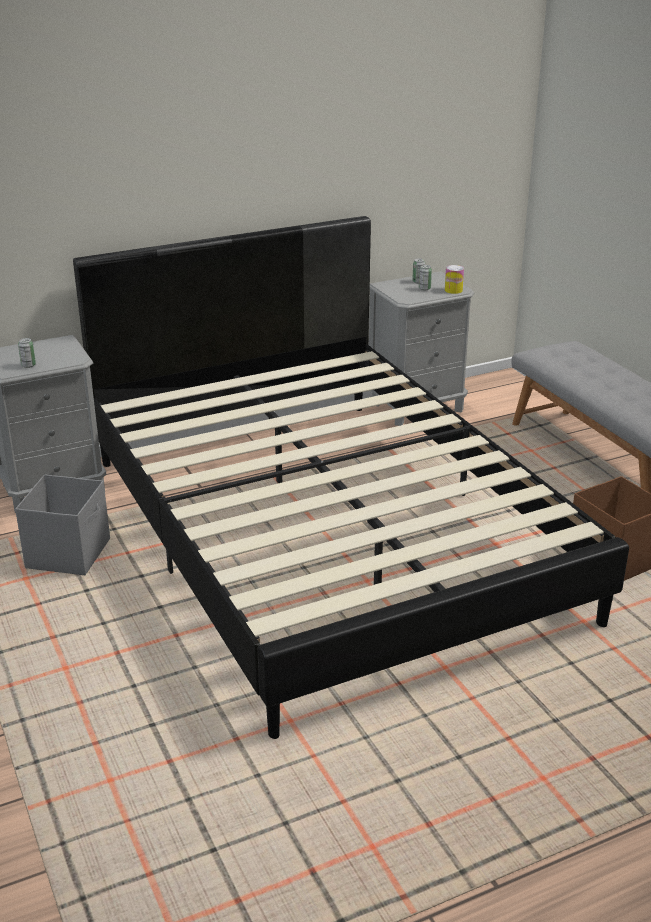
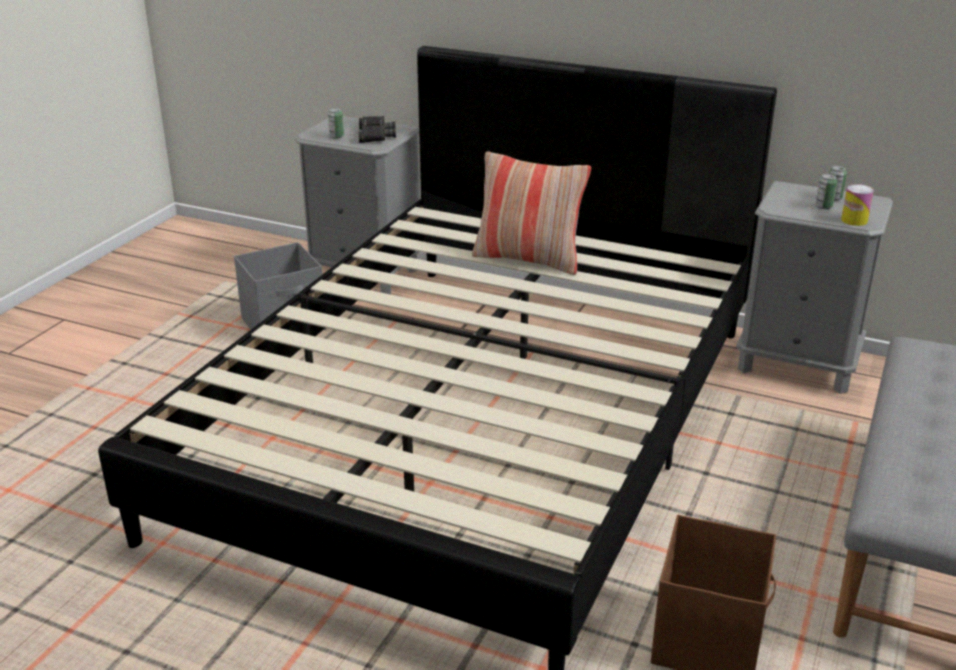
camera: 50 degrees right, 0 degrees up
(56, 352) = (375, 135): none -> black binoculars
(255, 403) = (528, 259): none -> pillow

